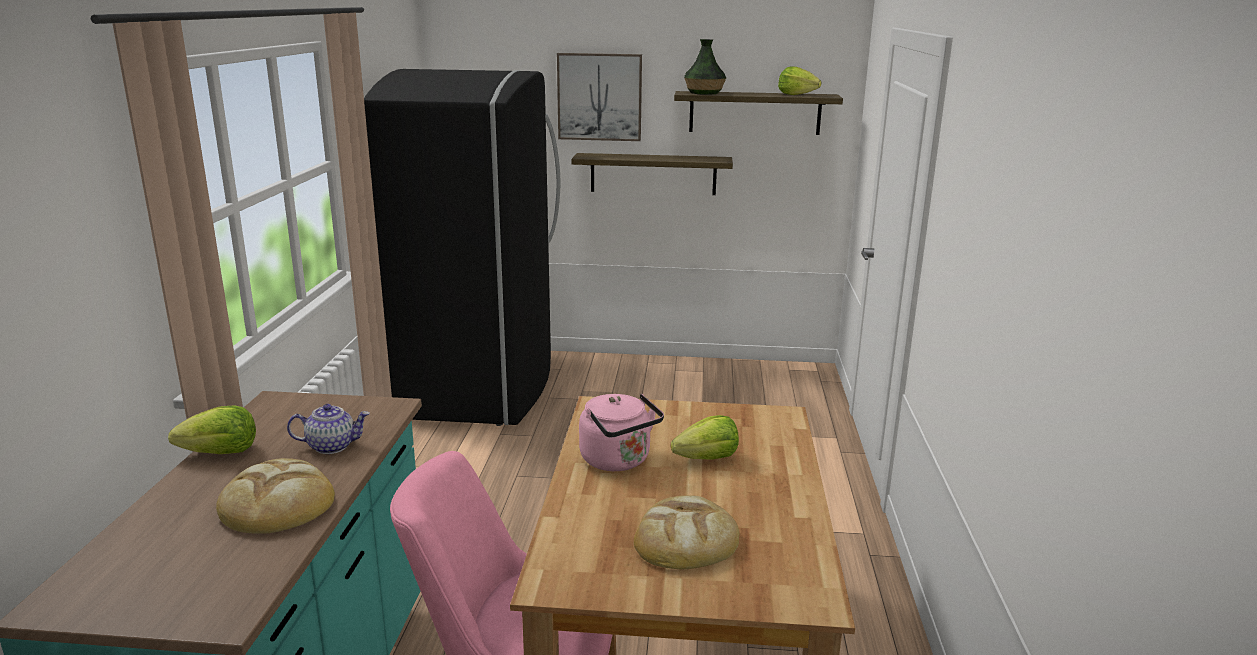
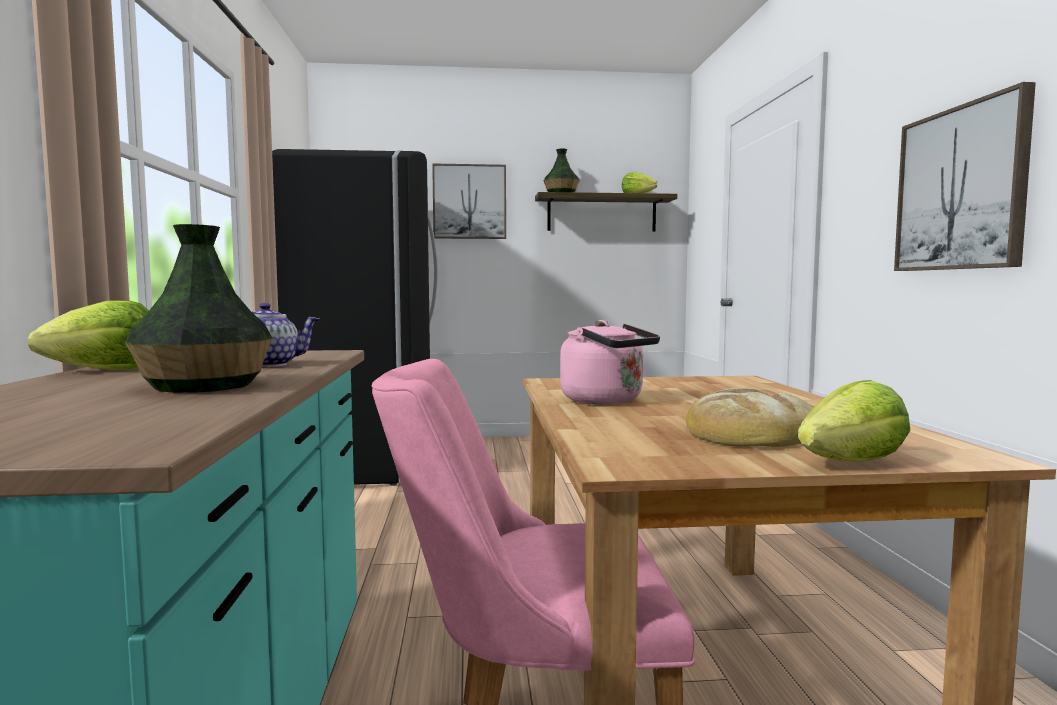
camera: 10 degrees left, 15 degrees down
(278, 503) = (202, 386): bread -> vase
(653, 174) = (517, 268): shelf -> none
(707, 458) = (701, 396): lettuce -> lettuce (851, 462)
(984, 286) = (961, 189): none -> picture

